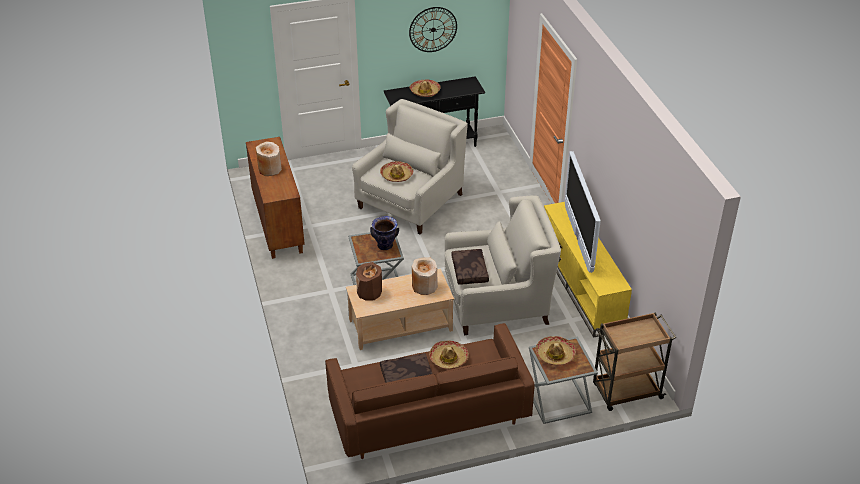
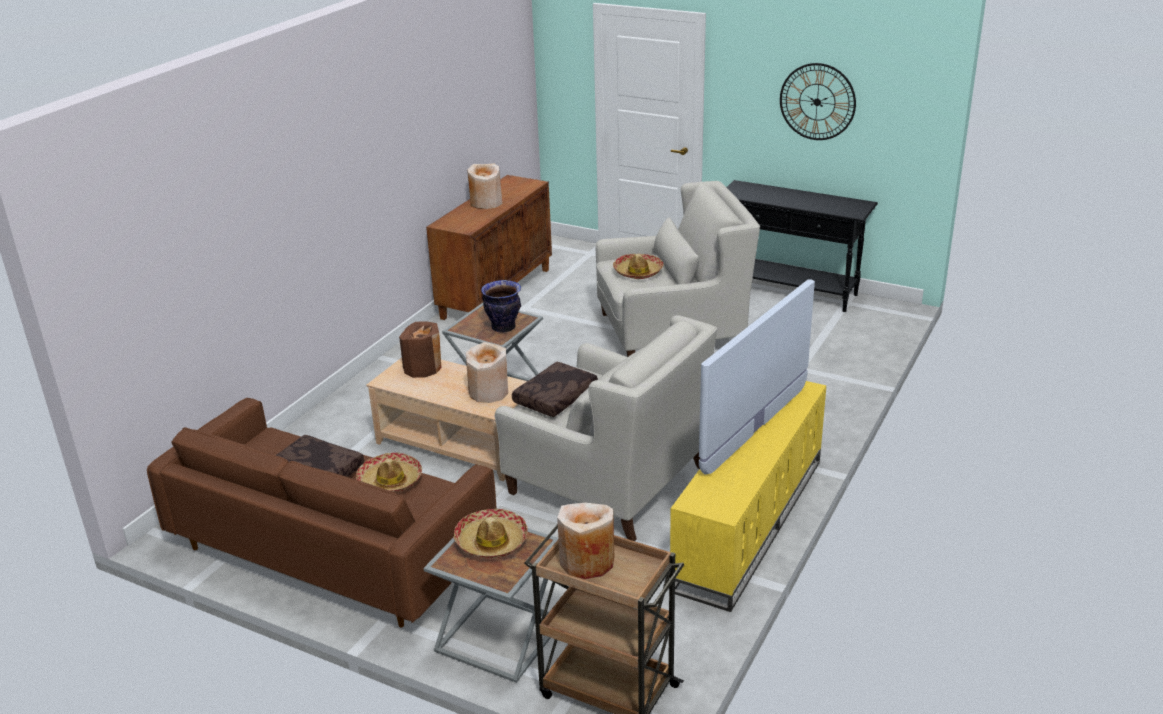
camera: 45 degrees right, 10 degrees down
(425, 91) = (782, 195): hat -> none
(627, 336) = (587, 561): none -> beige vase

